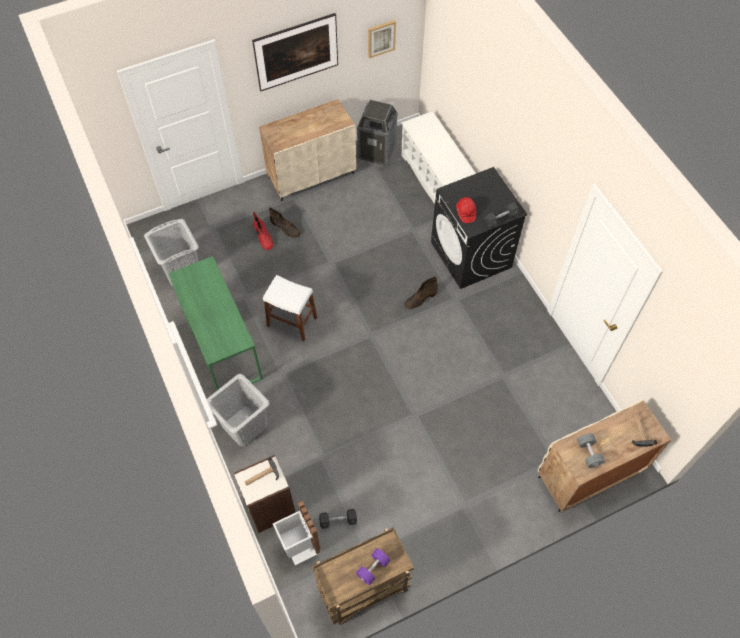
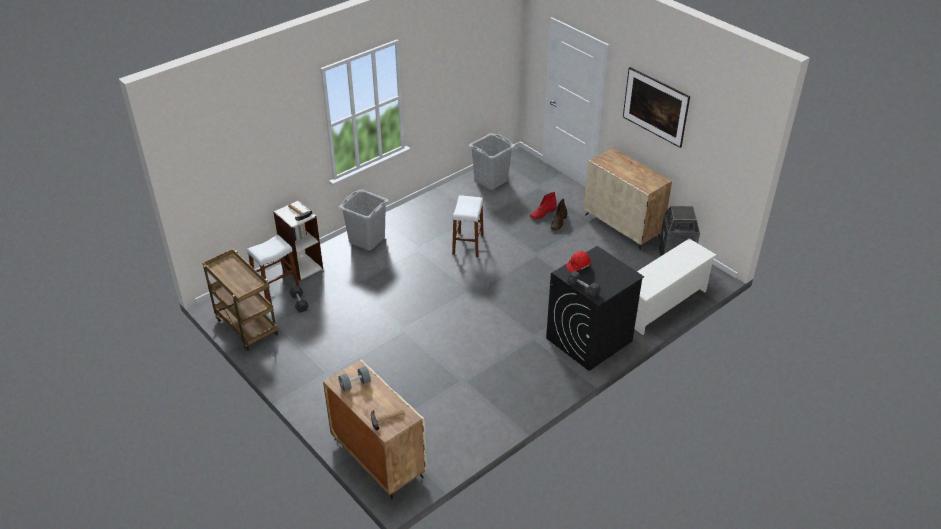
camera: 75 degrees right, 20 degrees down
(222, 344) = (433, 214): green desk -> none
(299, 545) = (276, 287): white trash can -> white stool
(373, 568) = (236, 281): purple dumbbell -> none
(381, 38) = (720, 156): picture -> none
(420, 299) = (523, 314): brown boot -> none

